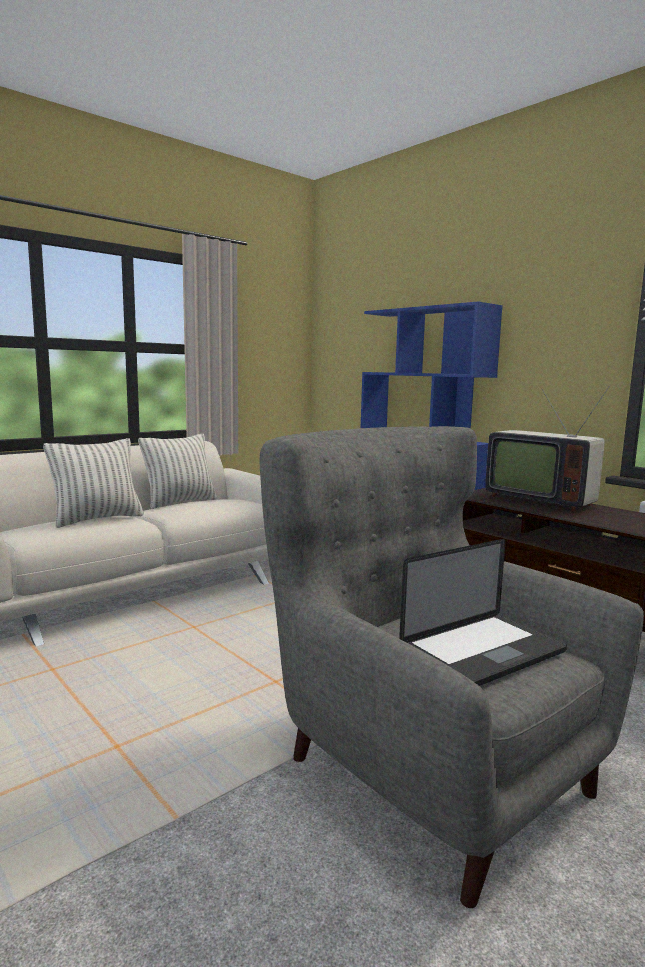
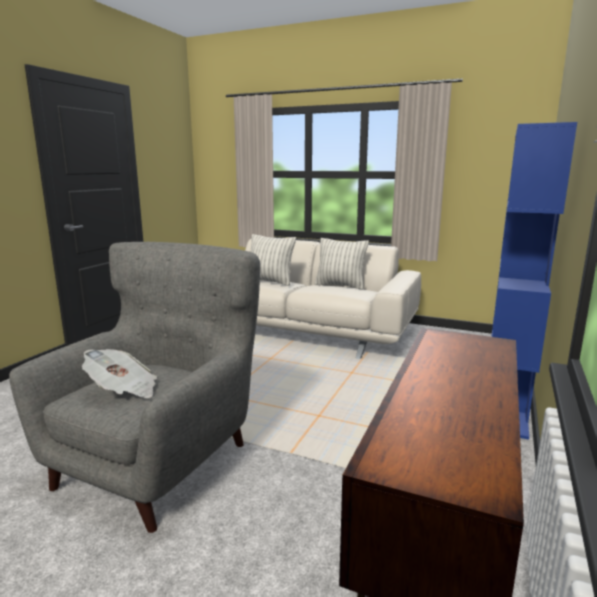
camera: 65 degrees right, 5 degrees up
(483, 652) = (123, 390): laptop -> newspaper
(540, 500) = (478, 361): television -> none

